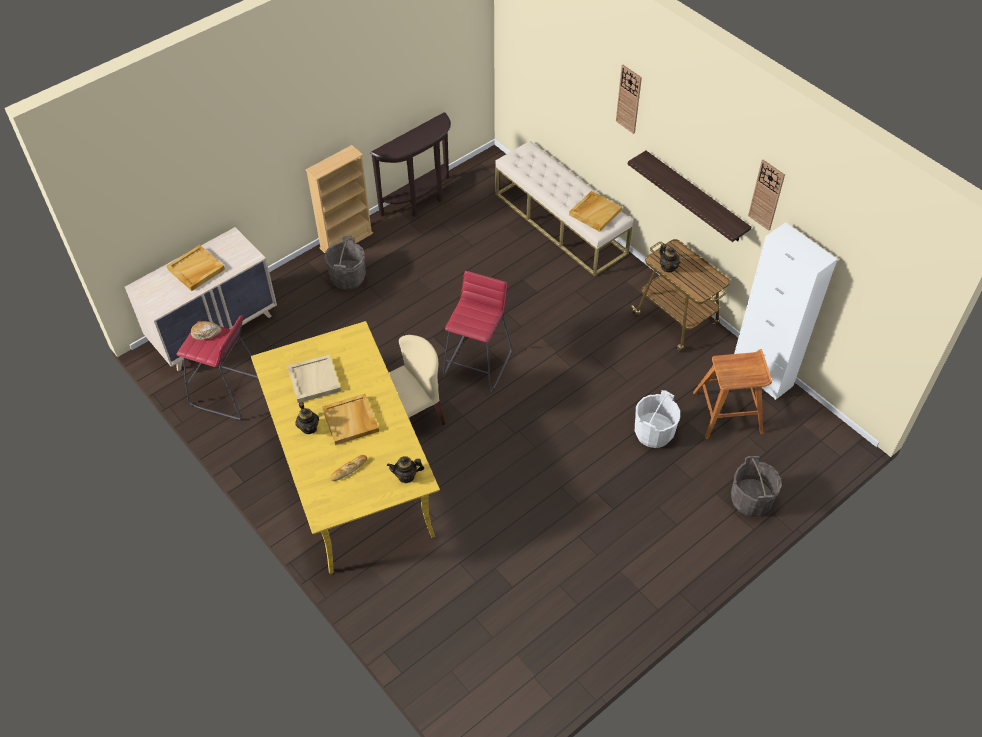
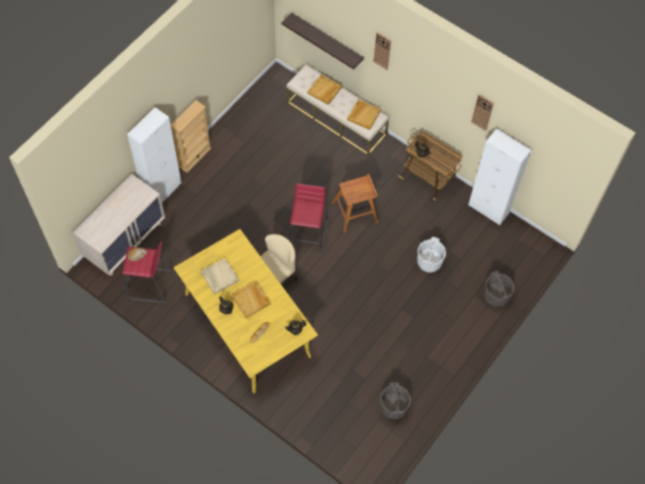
camera: 15 degrees left, 10 degrees up
(196, 270) = (116, 211): beige tray -> beige tray (324, 90)
(288, 275) = (162, 191): none -> white cabinet
(348, 277) = (204, 185): grey bucket -> grey bucket (393, 407)
(420, 201) = (237, 116): brown console table -> none
(695, 197) = (433, 108): shelf -> shelf (327, 40)
(728, 412) = (472, 239): brown stool -> brown stool (355, 212)

